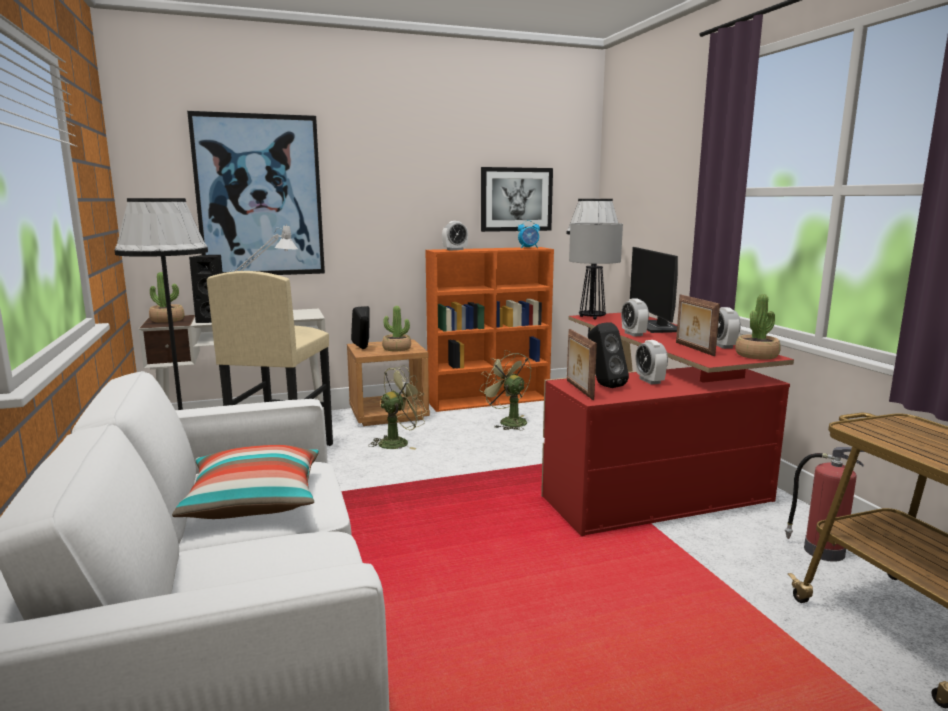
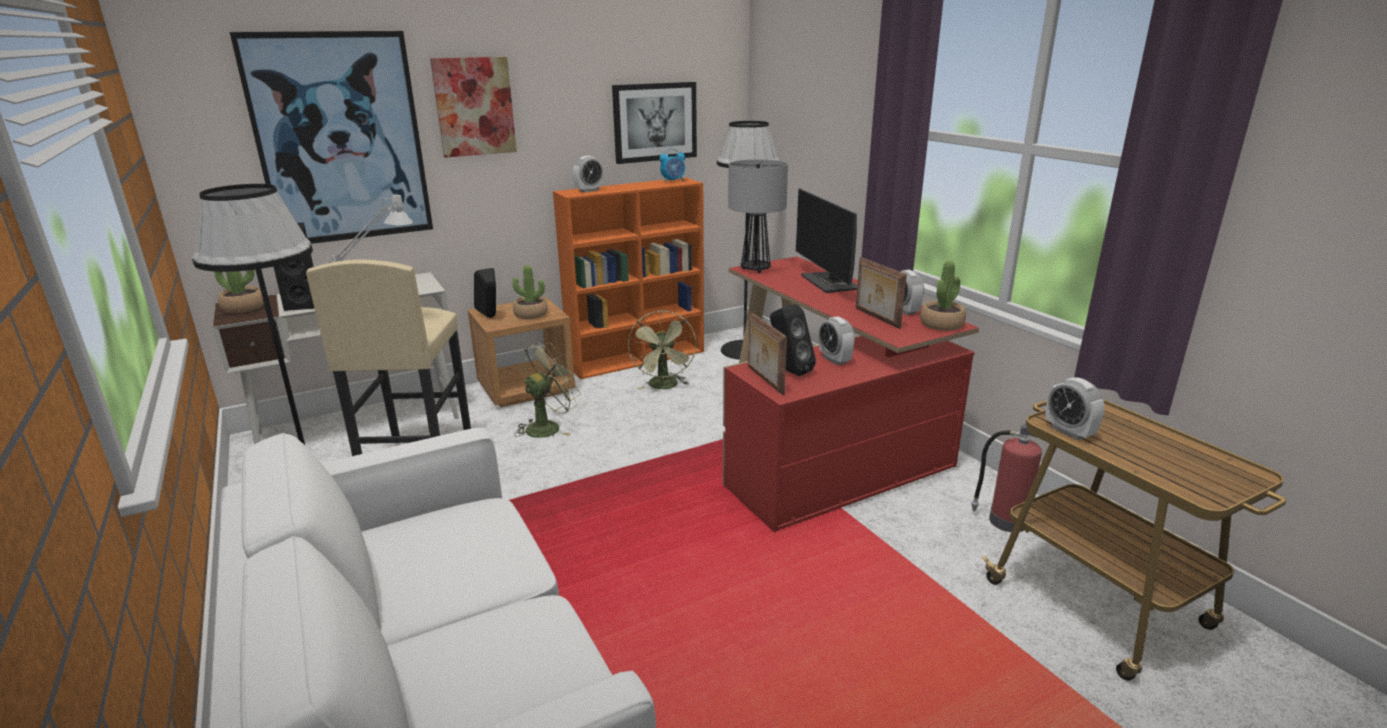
camera: 10 degrees left, 10 degrees up
(253, 501) = (442, 568): pillow -> none
(367, 177) = (474, 107): none -> picture
(508, 421) = (665, 386): green fan -> green fan turned 135 degrees counterclockwise
(633, 334) = (808, 297): alarm clock -> alarm clock (1069, 432)

